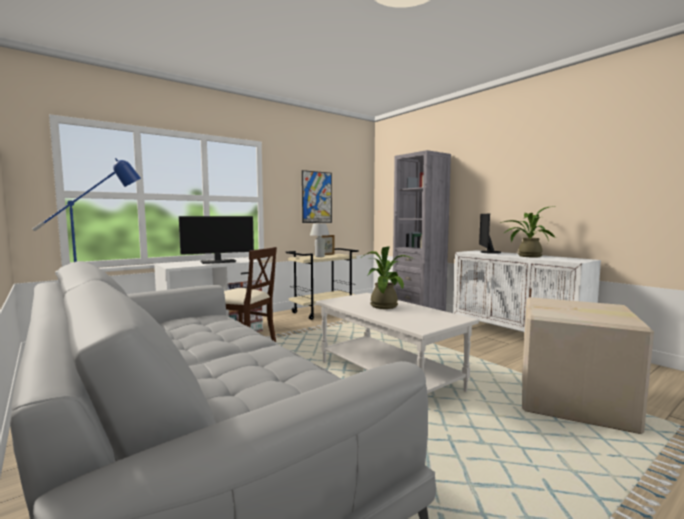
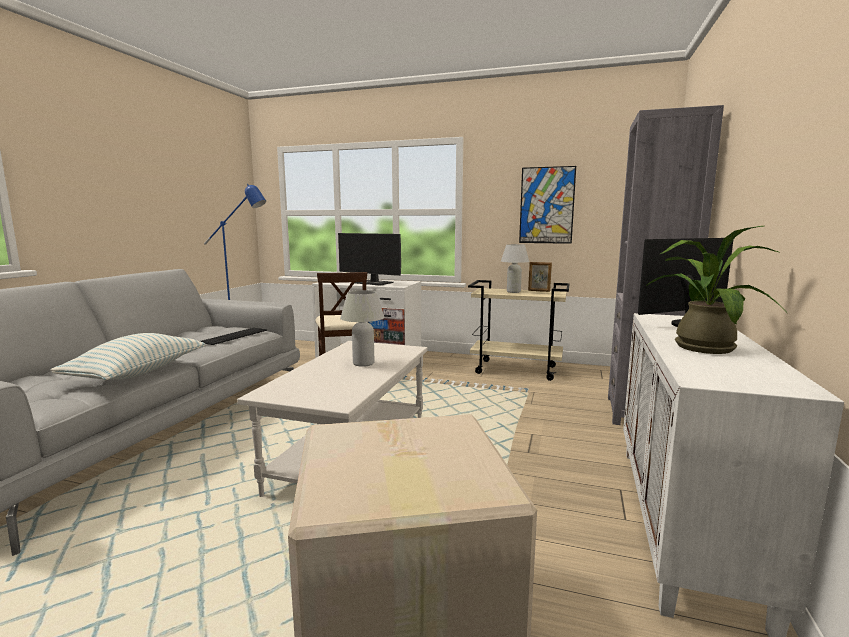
camera: 55 degrees right, 5 degrees up
(216, 322) = (234, 336): none -> keyboard
(283, 361) = (137, 373): none -> pillow
(385, 305) = (363, 363): potted plant -> white table lamp

